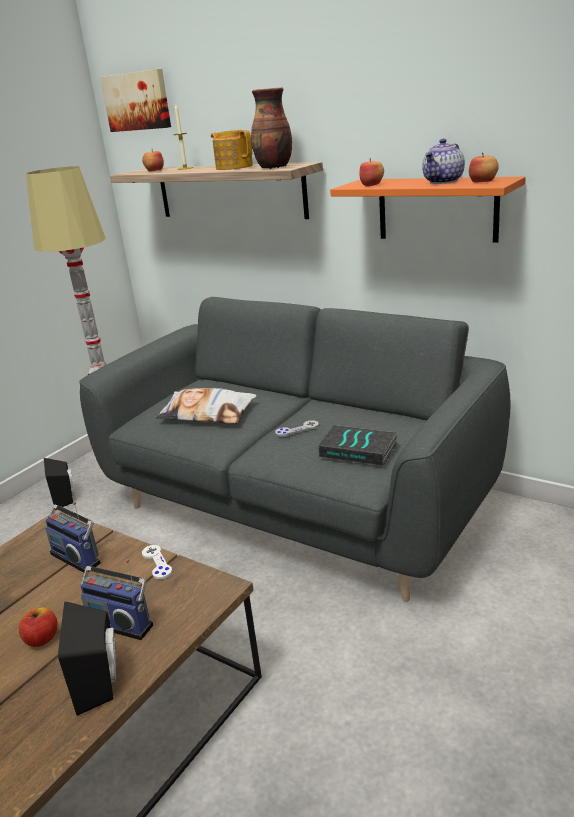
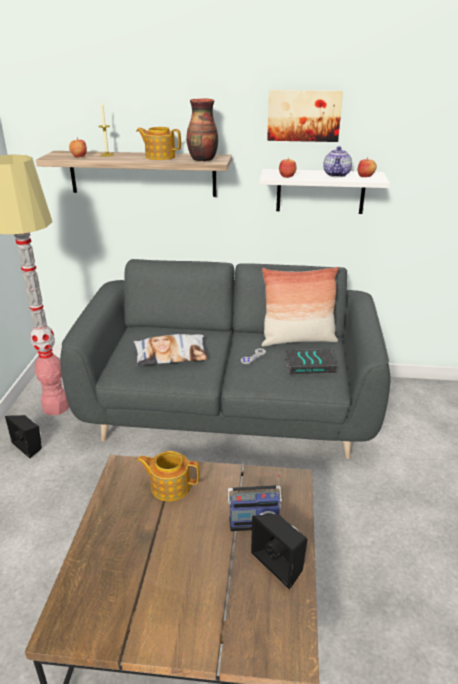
camera: 30 degrees left, 5 degrees up
(42, 639) = (207, 551): apple -> none
(78, 557) = (169, 486): radio -> teapot
(137, 101) = (48, 93): picture -> picture (304, 115)
(157, 563) = (234, 474): white game controller -> none
(377, 418) = (298, 340): none -> pillow
(437, 209) = (320, 191): orange shelf -> white shelf

